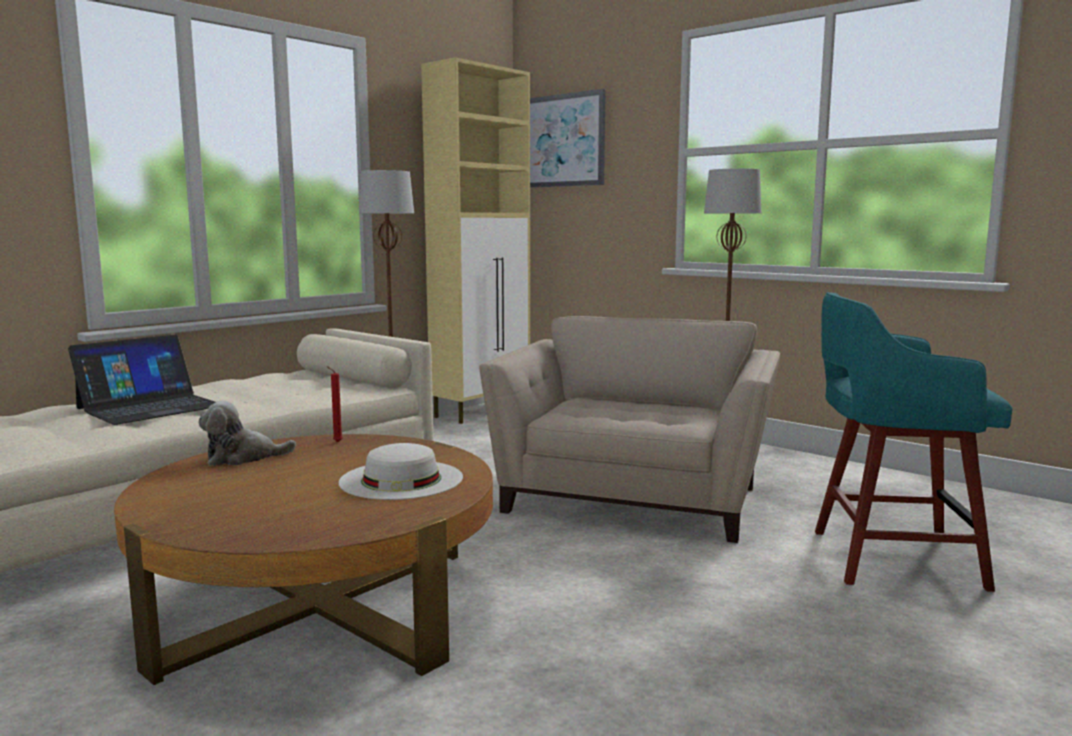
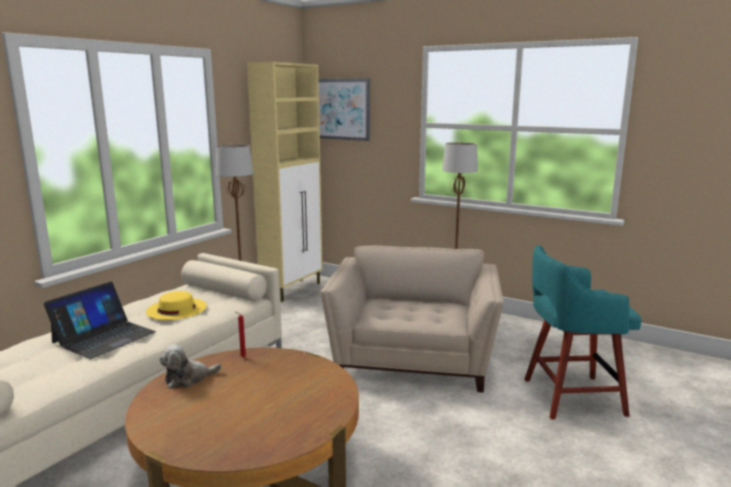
camera: 10 degrees left, 5 degrees up
(270, 387) = (176, 308): none -> yellow hat
(401, 479) = (301, 392): white hat -> none

